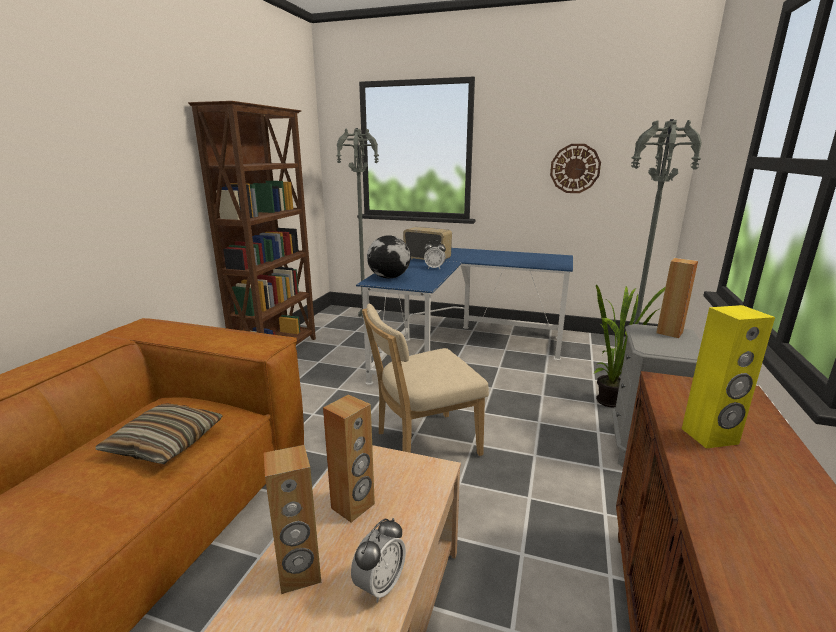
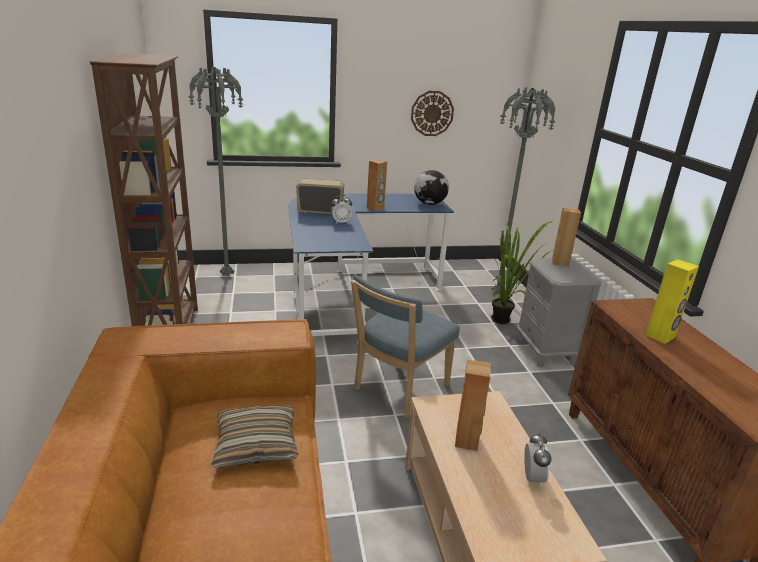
camera: 30 degrees left, 5 degrees up
(299, 574) = (483, 490): brown speaker -> brown speaker (375, 208)
(389, 277) = (314, 239): globe -> globe (429, 203)
(422, 444) = (398, 389): beige chair -> blue chair

